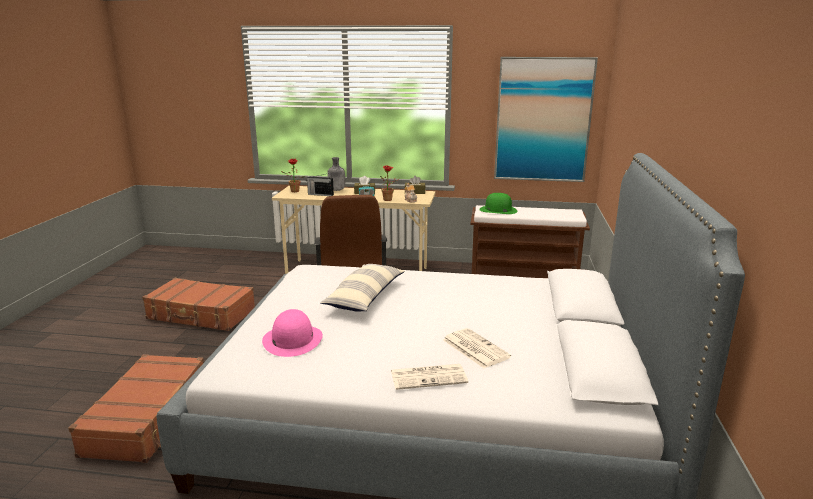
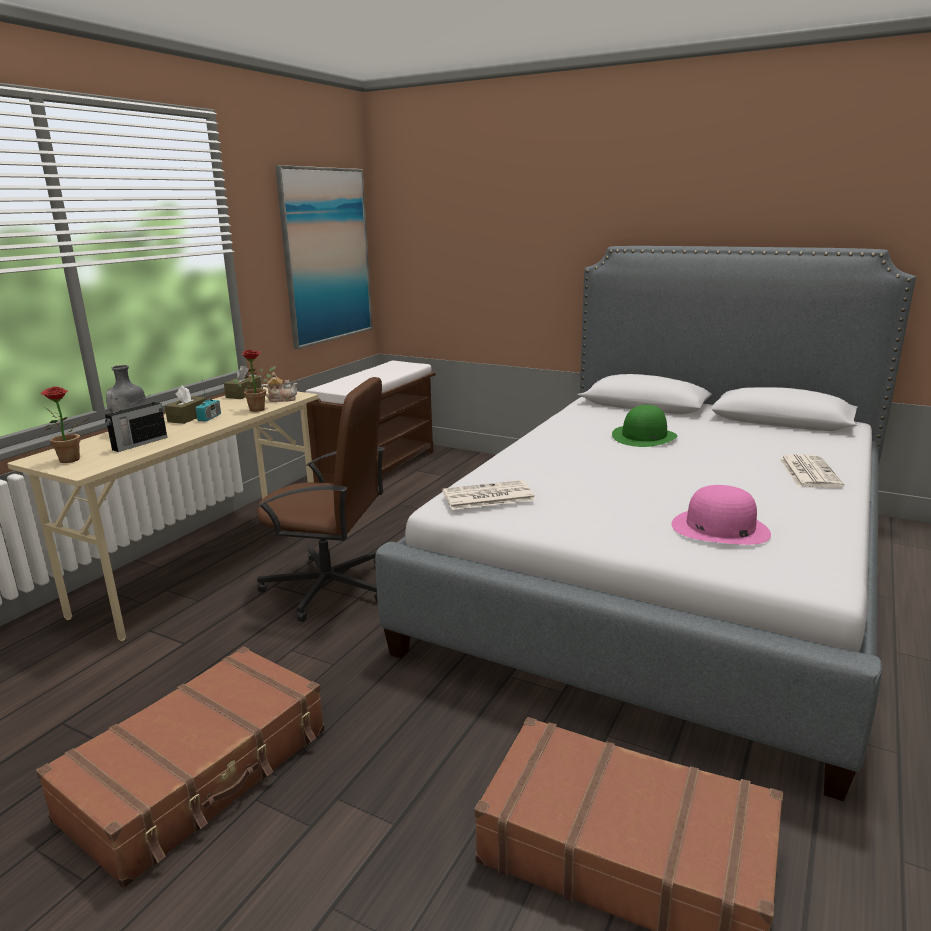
camera: 70 degrees left, 0 degrees up
(365, 297) = (590, 478): pillow -> none
(474, 348) = (742, 449): newspaper -> newspaper (487, 496)
(498, 210) = (346, 384): green hat -> green hat (644, 436)

